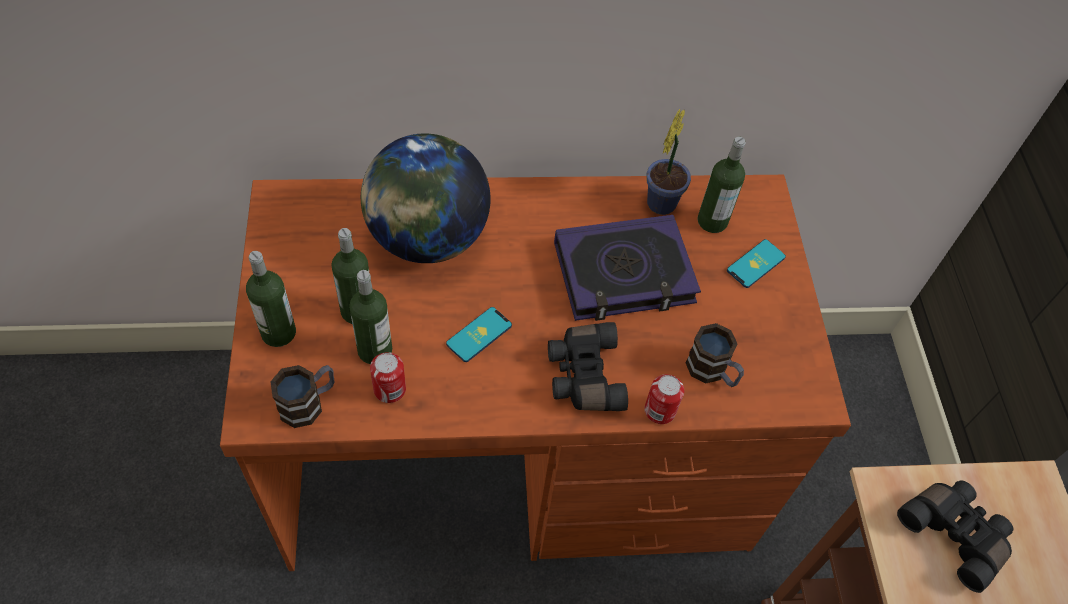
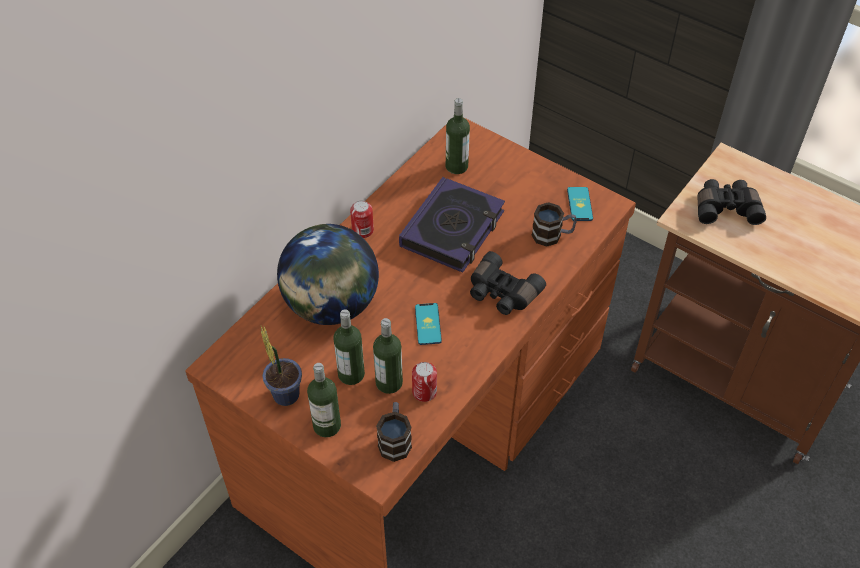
camera: 45 degrees left, 5 degrees down
(660, 410) = (555, 274): can -> can (362, 230)
(663, 201) = (420, 177): potted plant -> potted plant (285, 392)
(756, 264) = (503, 168): phone -> phone (579, 204)

